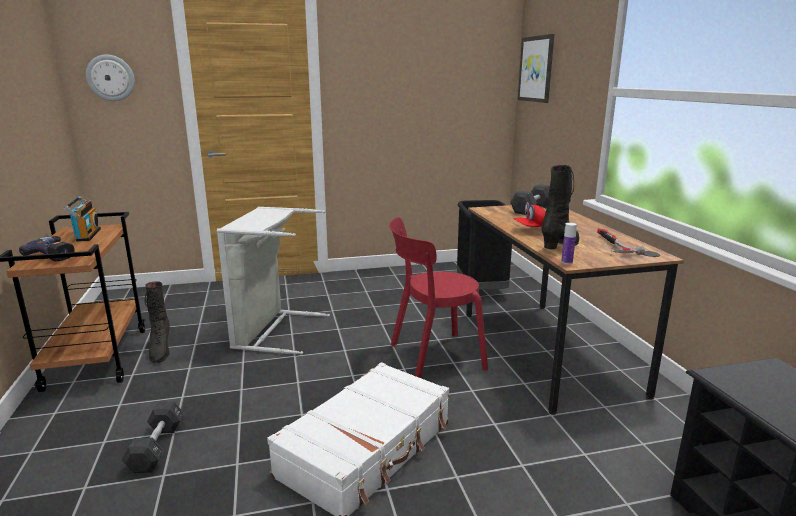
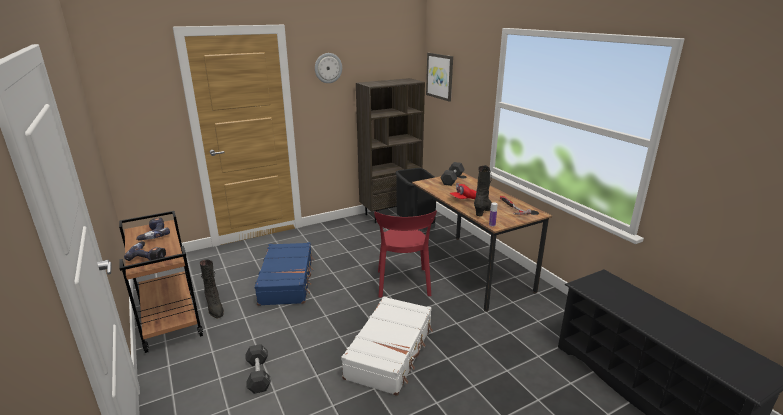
camera: 15 degrees left, 5 degrees up
(86, 235) = (153, 234): radio -> power drill
(111, 78) = (130, 102): wall clock -> wall clock (328, 68)
(272, 331) = (287, 281): grey laundry basket -> blue suitcase
(432, 357) = (403, 285): red chair -> red chair turned 60 degrees counterclockwise
(455, 268) = (390, 213): none -> brown bookcase

